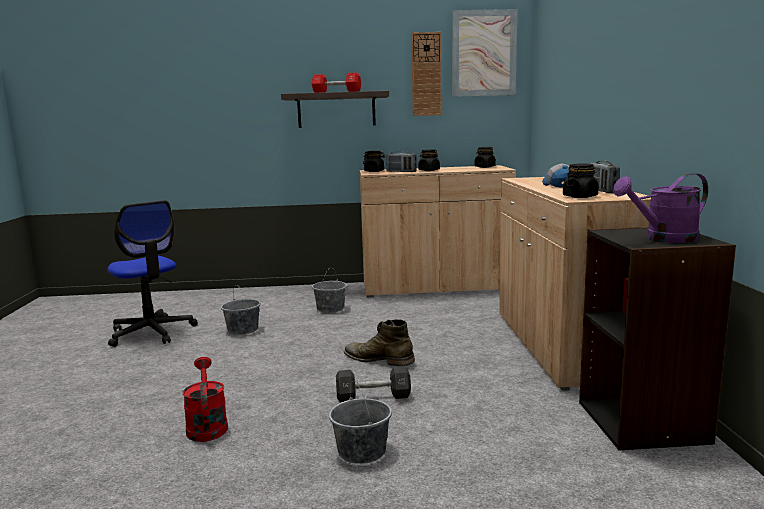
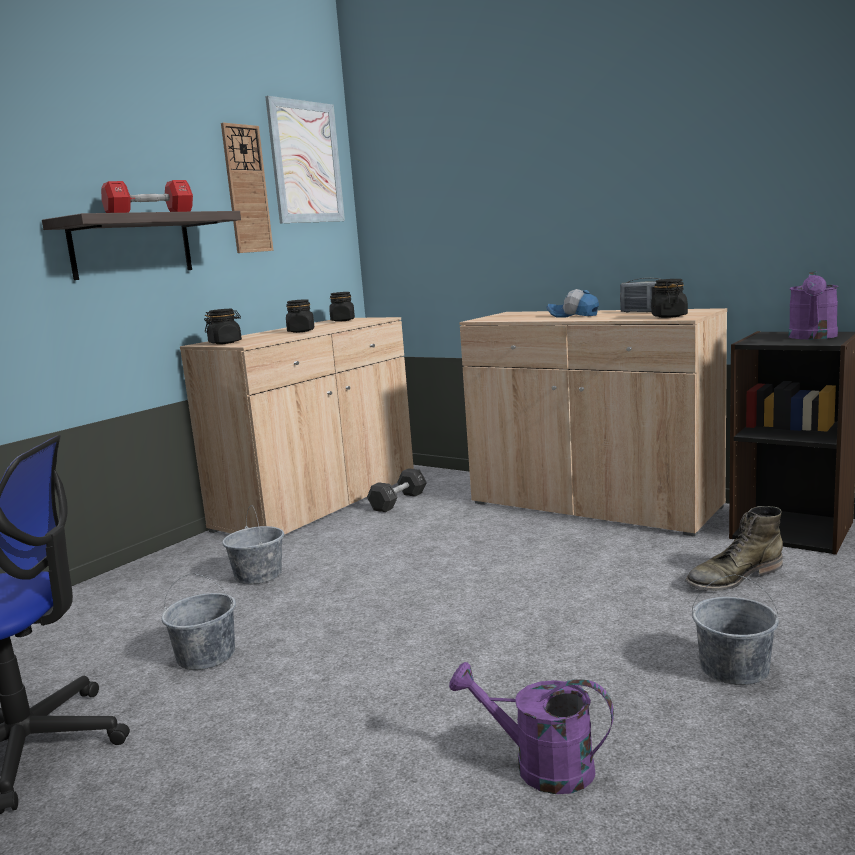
camera: 50 degrees left, 0 degrees up
(206, 426) = (540, 767): red watering can -> purple watering can
(373, 397) = (595, 624): black dumbbell -> black dumbbell (398, 501)
(378, 359) = (489, 592): green boot -> green boot (733, 577)
(401, 172) = (274, 337): radio -> none

